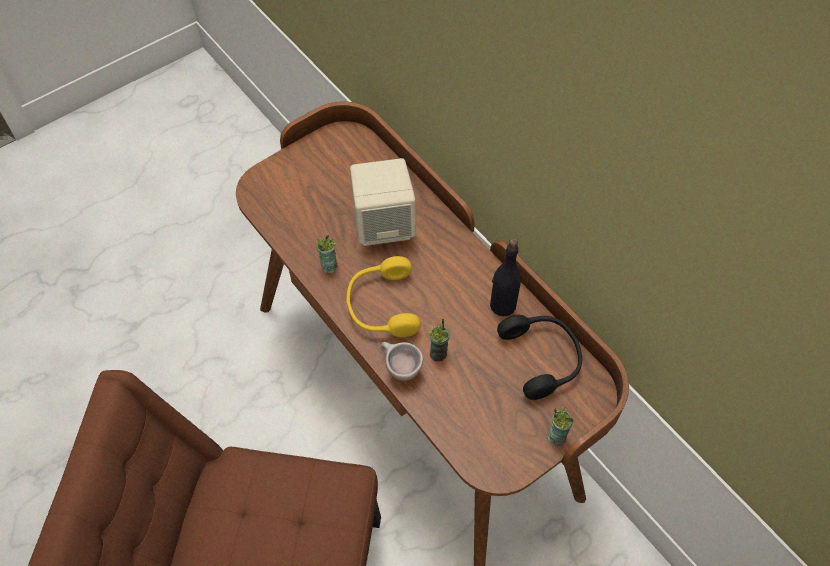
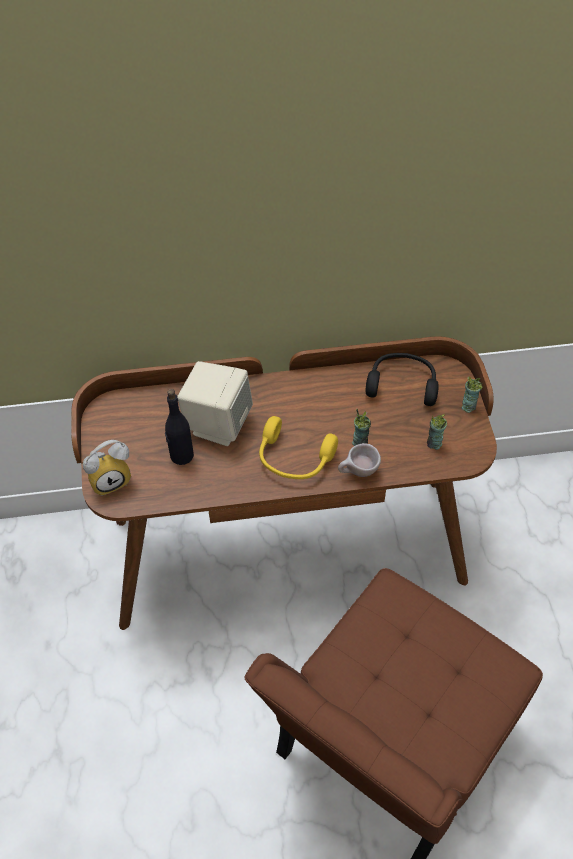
camera: 60 degrees left, 5 degrees down
(275, 179) = (111, 479): none -> alarm clock
(329, 266) = (231, 478): cup -> cup (434, 444)
(502, 305) = (343, 385): black bottle -> black bottle (181, 455)

